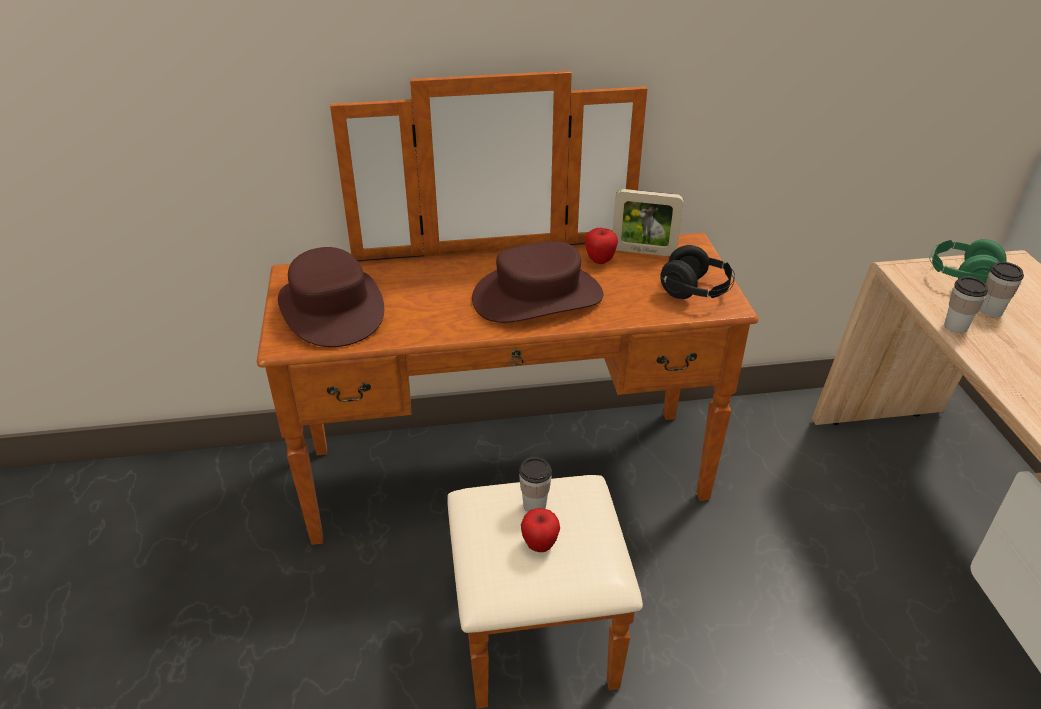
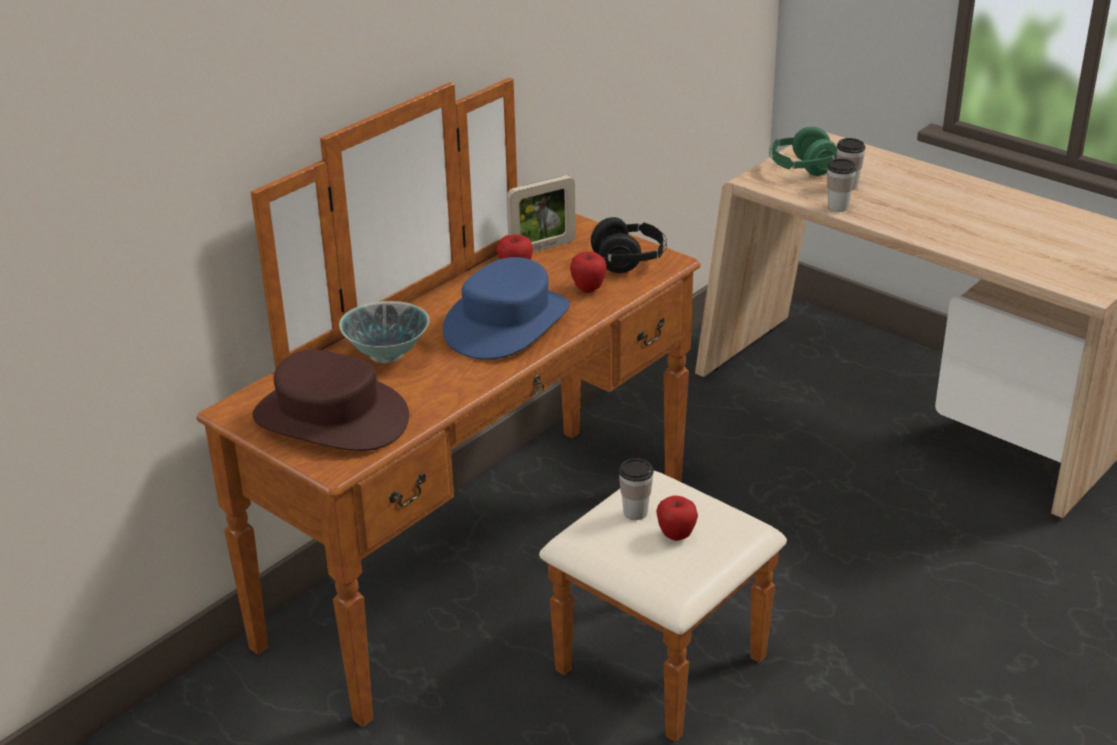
camera: 40 degrees left, 5 degrees down
(427, 282) = (387, 356): none -> bowl
(537, 297) = (506, 323): brown hat -> blue hat
(633, 299) = (588, 289): none -> apple

